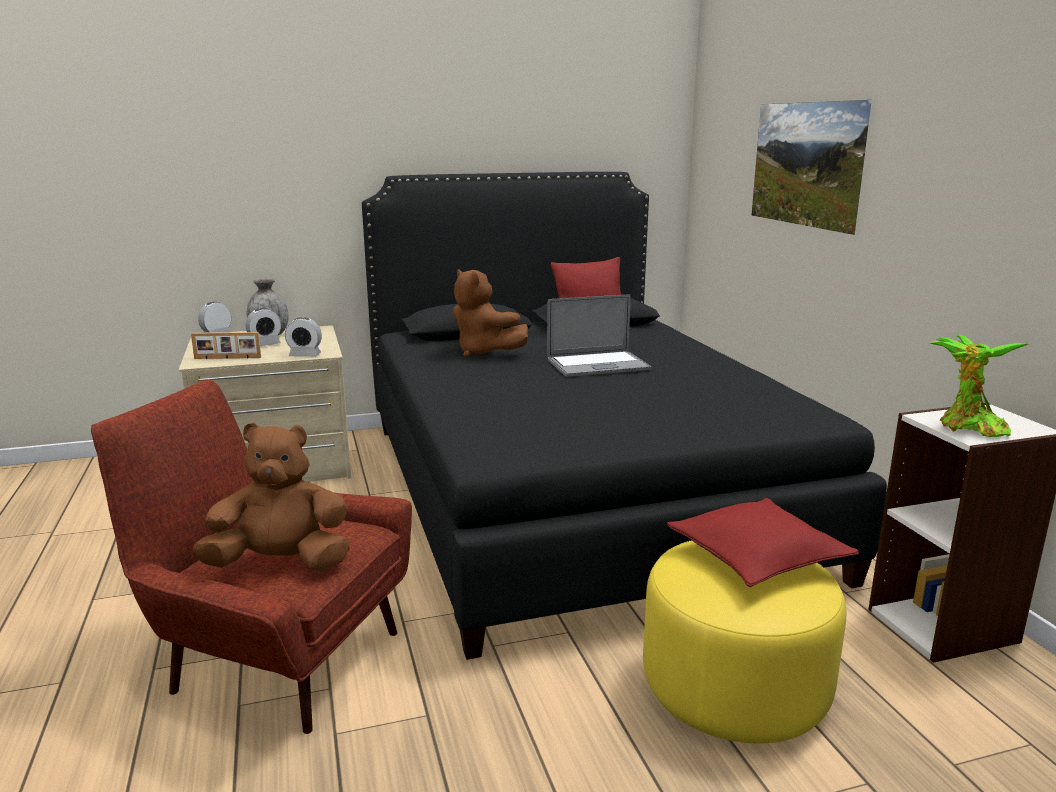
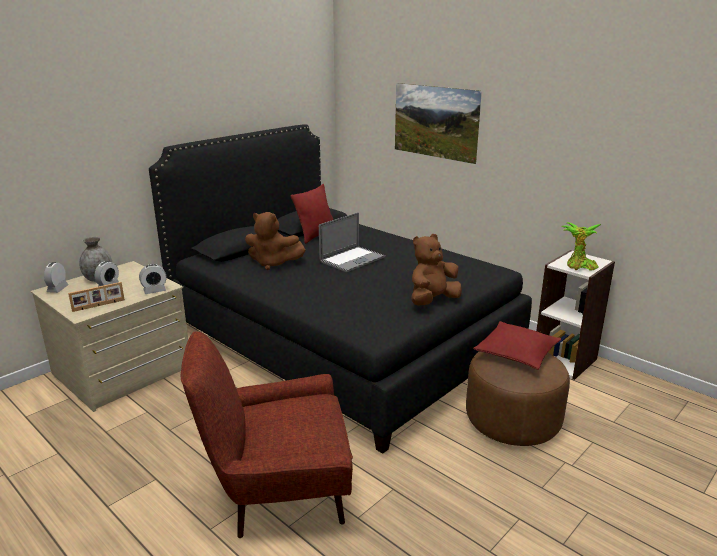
camera: 30 degrees left, 5 degrees up
(281, 563) = (303, 433): brown plush toy -> brown plush toy (432, 301)
(734, 688) = (512, 420): yellow ottoman -> brown ottoman

